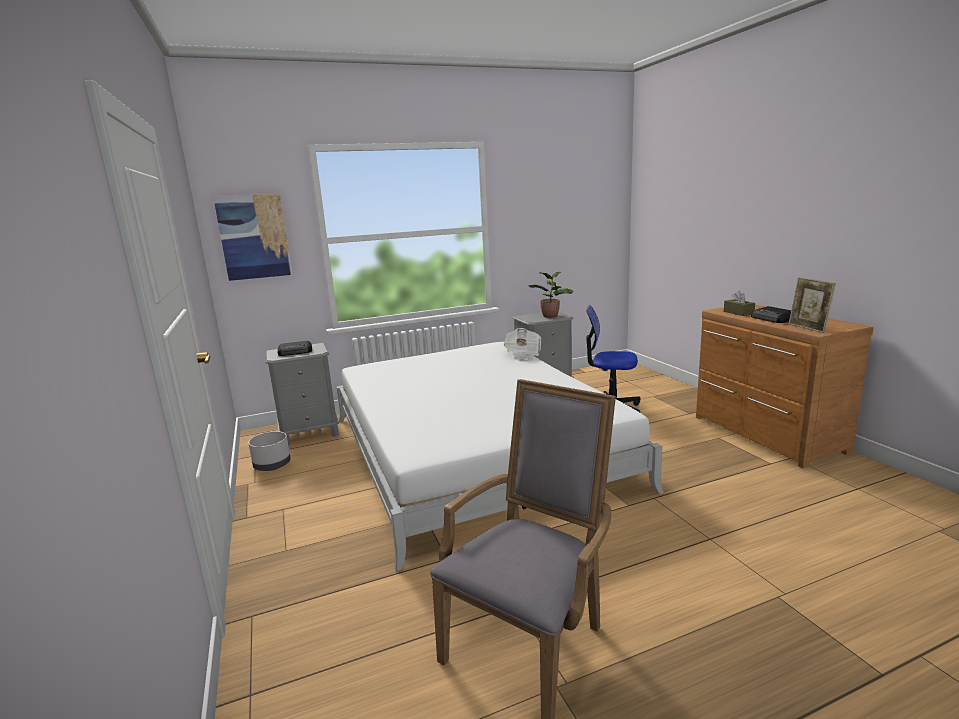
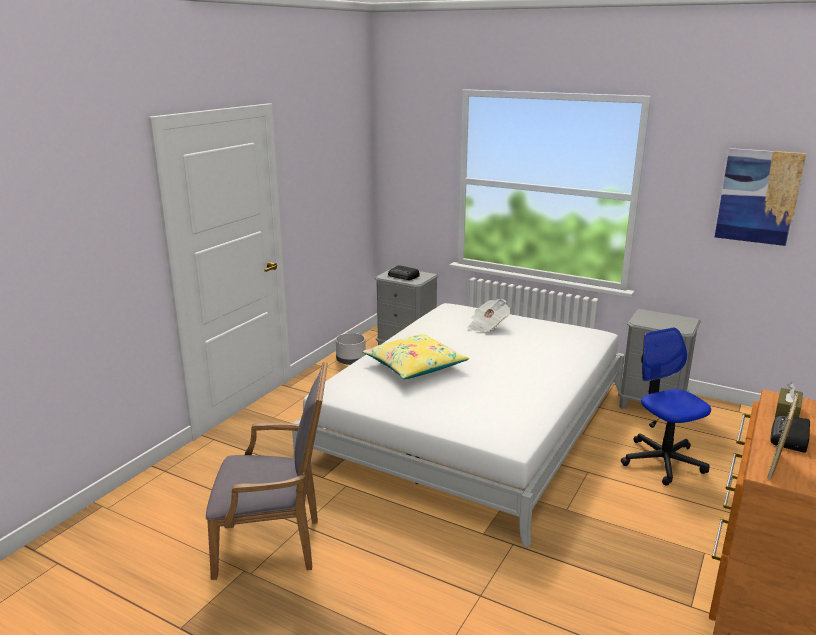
camera: 50 degrees right, 5 degrees up
(254, 237) = (409, 167): picture -> picture (758, 196)
(437, 407) = (415, 366): none -> yellow pillow
(523, 354) = (585, 354): newspaper -> newspaper (487, 326)
(550, 316) = (672, 323): potted plant -> none

